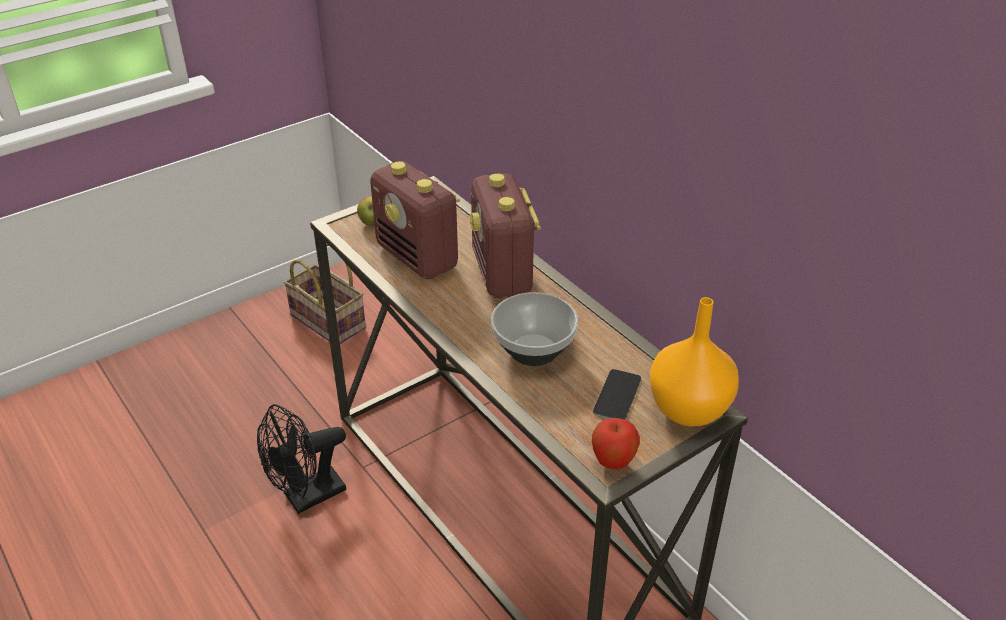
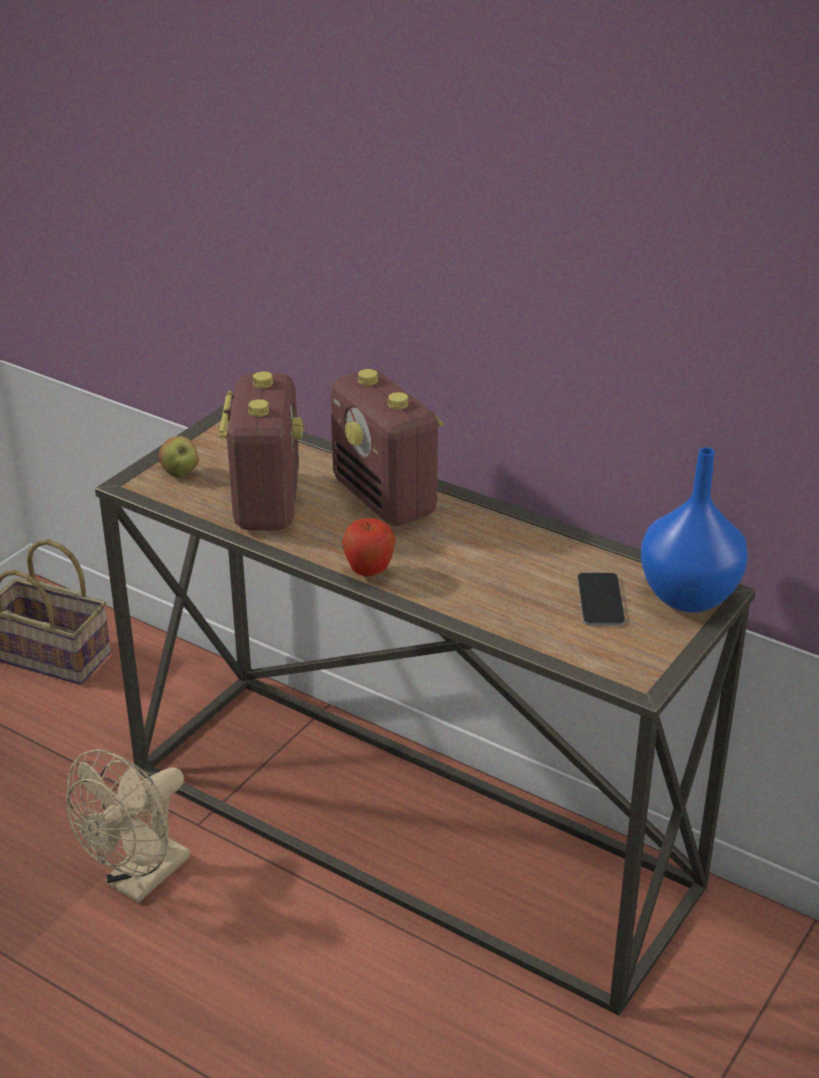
camera: 20 degrees left, 5 degrees down
(307, 497) = (140, 880): black fan -> beige fan
(418, 257) = (266, 502): radio -> radio turned 120 degrees counterclockwise
(533, 349) = (474, 573): bowl -> none
(613, 462) = (638, 667): apple -> apple (369, 572)
(690, 410) = (691, 596): orange vase -> blue vase

